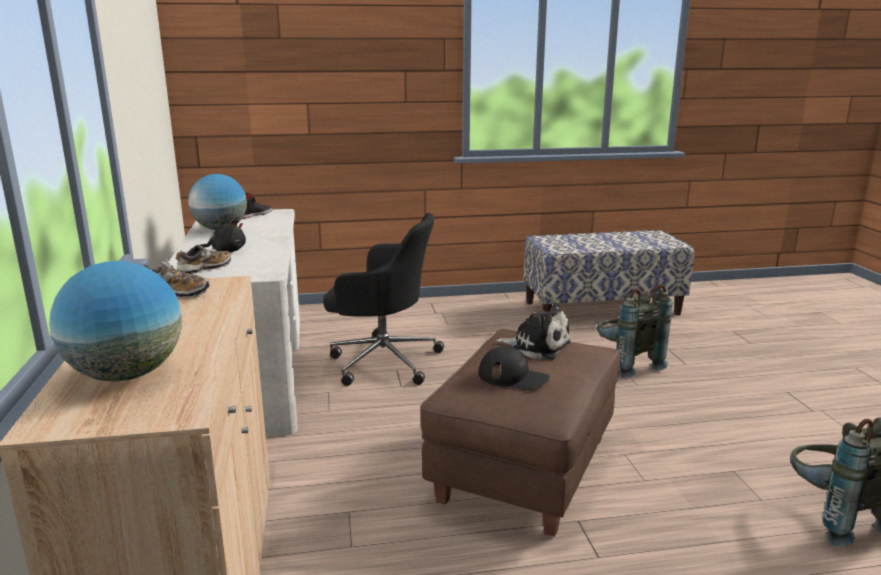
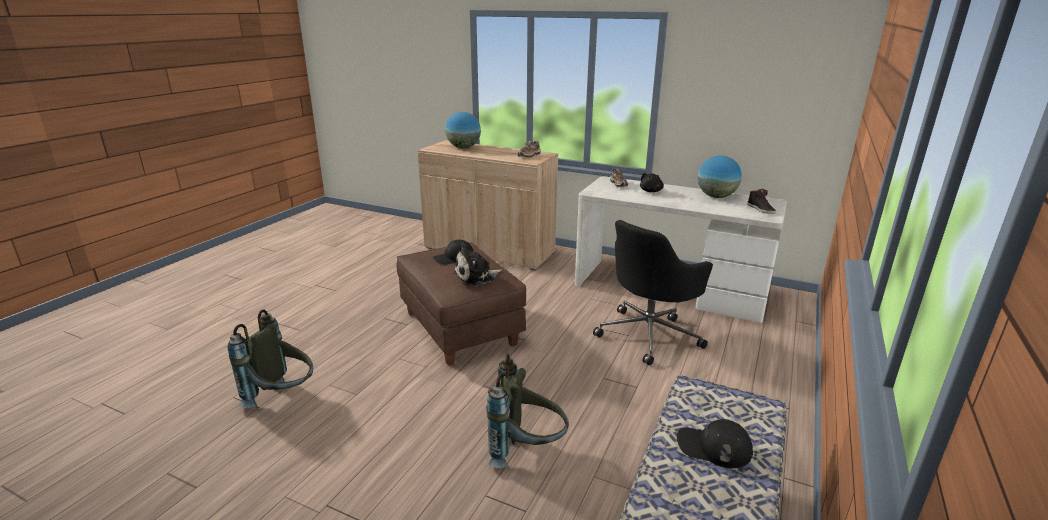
camera: 125 degrees right, 5 degrees up
(598, 242) = (713, 447): none -> black cap

